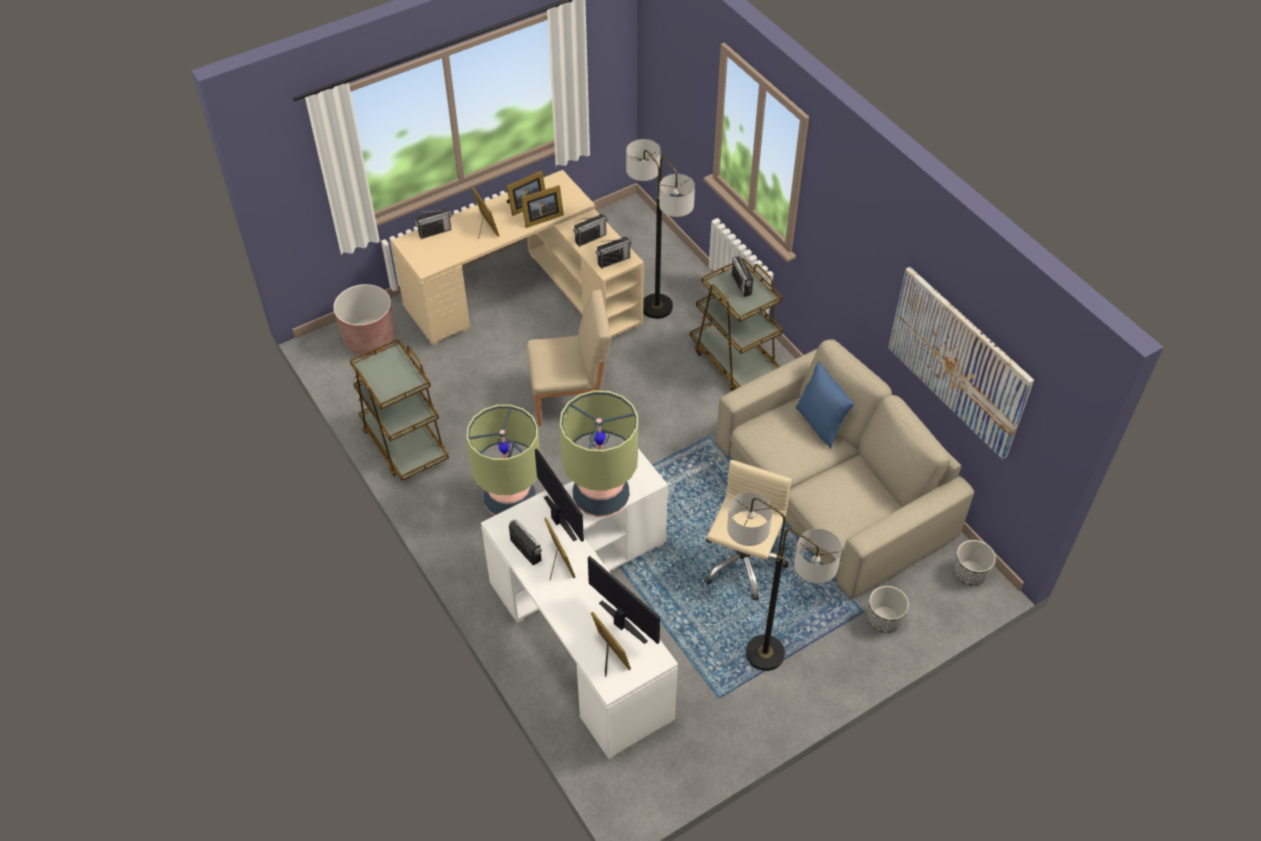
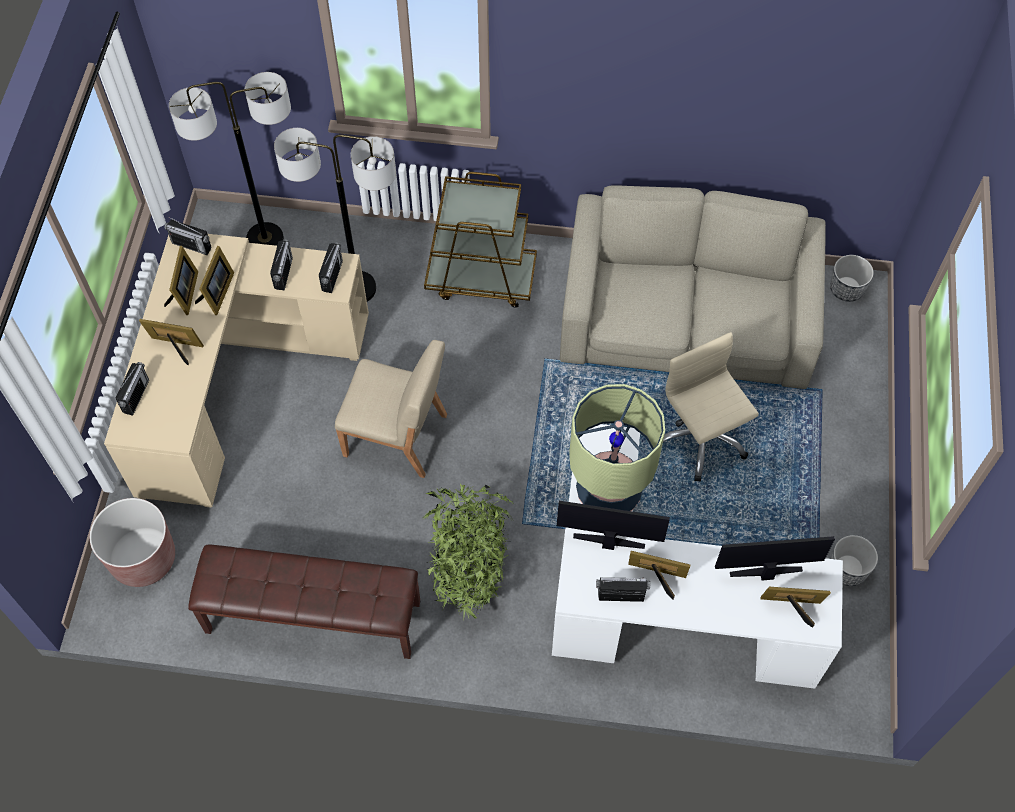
camera: 50 degrees left, 10 degrees up
(404, 443) = (312, 618): brown cart -> brown bench
(510, 501) = (469, 573): table lamp -> potted plant
(571, 398) = (397, 436): beige chair -> beige chair turned 75 degrees clockwise
(741, 285) = (472, 202): radio -> radio (191, 245)
(765, 654) = (803, 491): floor lamp -> floor lamp (265, 239)
(820, 424) = (646, 268): blue pillow -> none
(884, 619) = (840, 381): planter -> planter (848, 569)
(958, 361) = (776, 119): picture -> none

